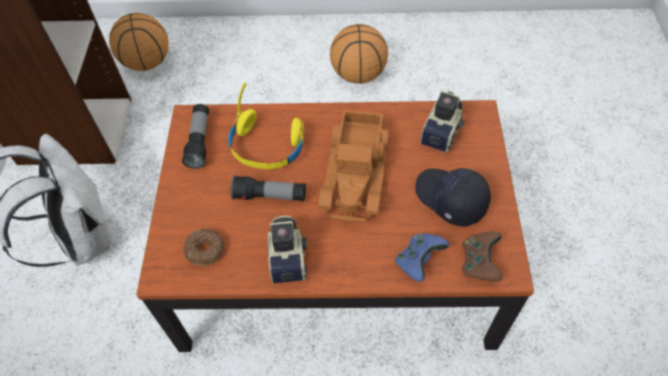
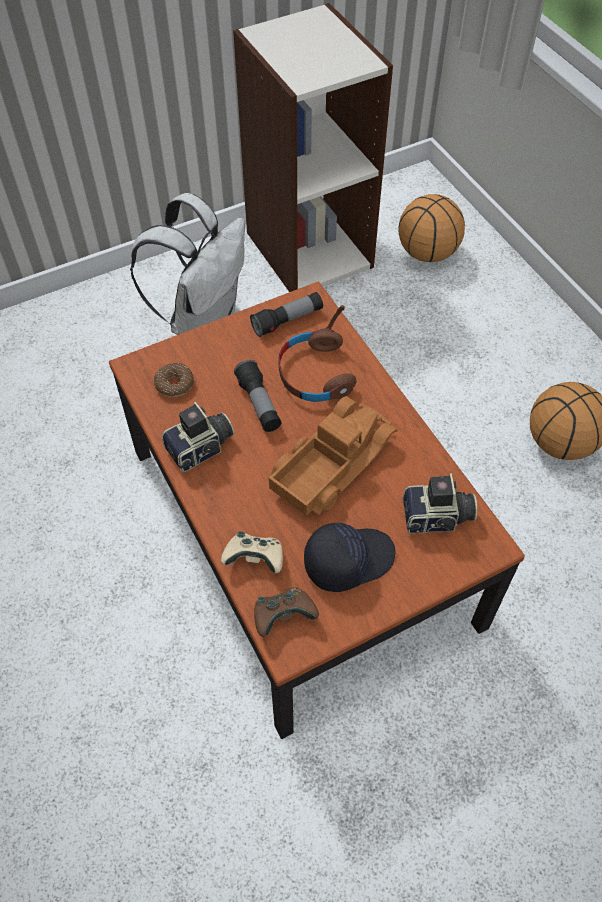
camera: 60 degrees right, 0 degrees up
(267, 147) = (315, 374): yellow headphones -> brown headphones
(357, 173) = (330, 462): toy truck -> toy truck turned 150 degrees clockwise
(418, 261) = (255, 559): blue game controller -> beige game controller
(450, 199) = (348, 559): black cap -> black cap turned 45 degrees clockwise

